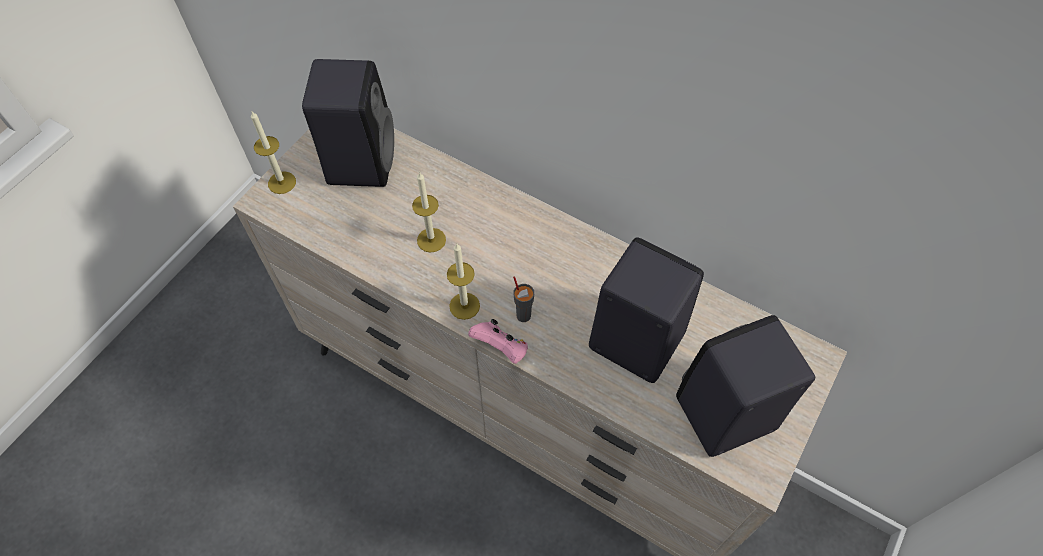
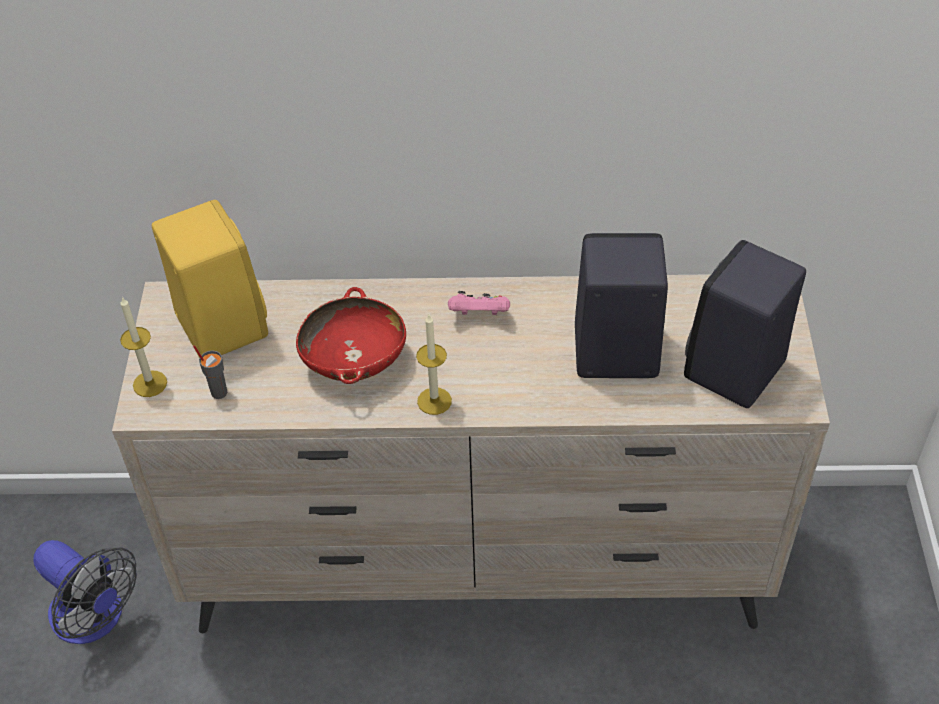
camera: 30 degrees left, 10 degrees down
(267, 308) = (95, 619): none -> fan
(361, 159) = (219, 324): black speaker -> yellow speaker
(431, 240) = (354, 361): candle -> red bowl
(501, 348) = (498, 418): pink game controller -> pink game controller (479, 315)
(523, 315) = (497, 381): grey cup -> grey cup (218, 392)

